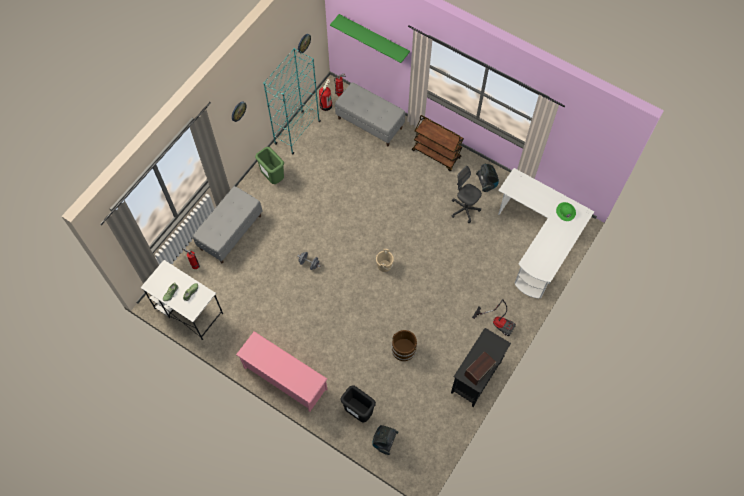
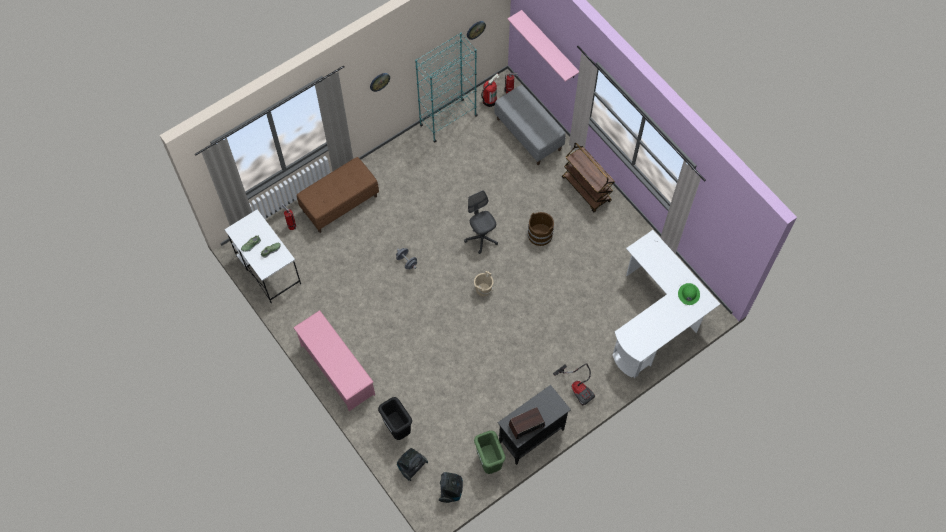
camera: 20 degrees right, 0 degrees up
(231, 232) = (340, 203): grey bench -> brown bench
(272, 177) = (404, 160): green trash can -> green trash can (488, 461)
(374, 37) = (549, 45): green shelf -> pink shelf
(403, 349) = (468, 382): brown bucket -> brown bucket (539, 234)
(464, 209) = (592, 258): grey office chair -> grey office chair (481, 238)
(486, 183) = (627, 237): vacuum cleaner -> vacuum cleaner (451, 490)

